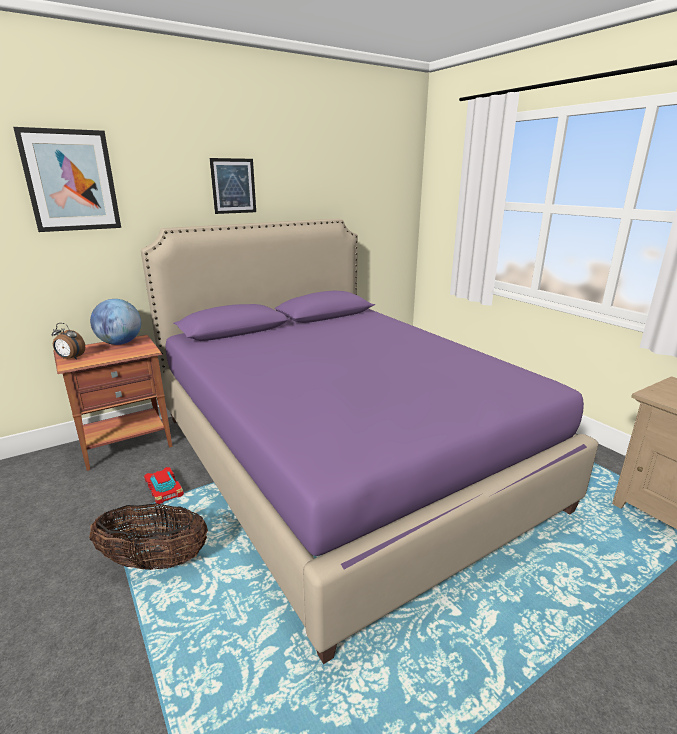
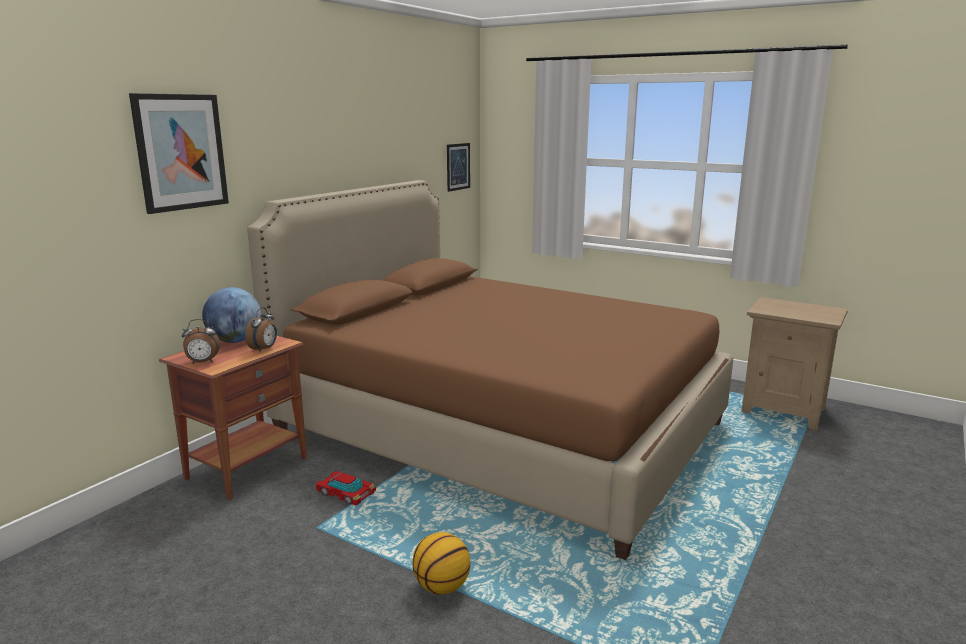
camera: 25 degrees left, 5 degrees down
(125, 354) = (264, 349): none -> alarm clock
(135, 621) = (441, 586): none -> basketball
(155, 561) = (408, 545): basket -> none
(233, 186) = (327, 150): picture -> picture (458, 166)
(341, 459) = (500, 429): purple bed -> brown bed

